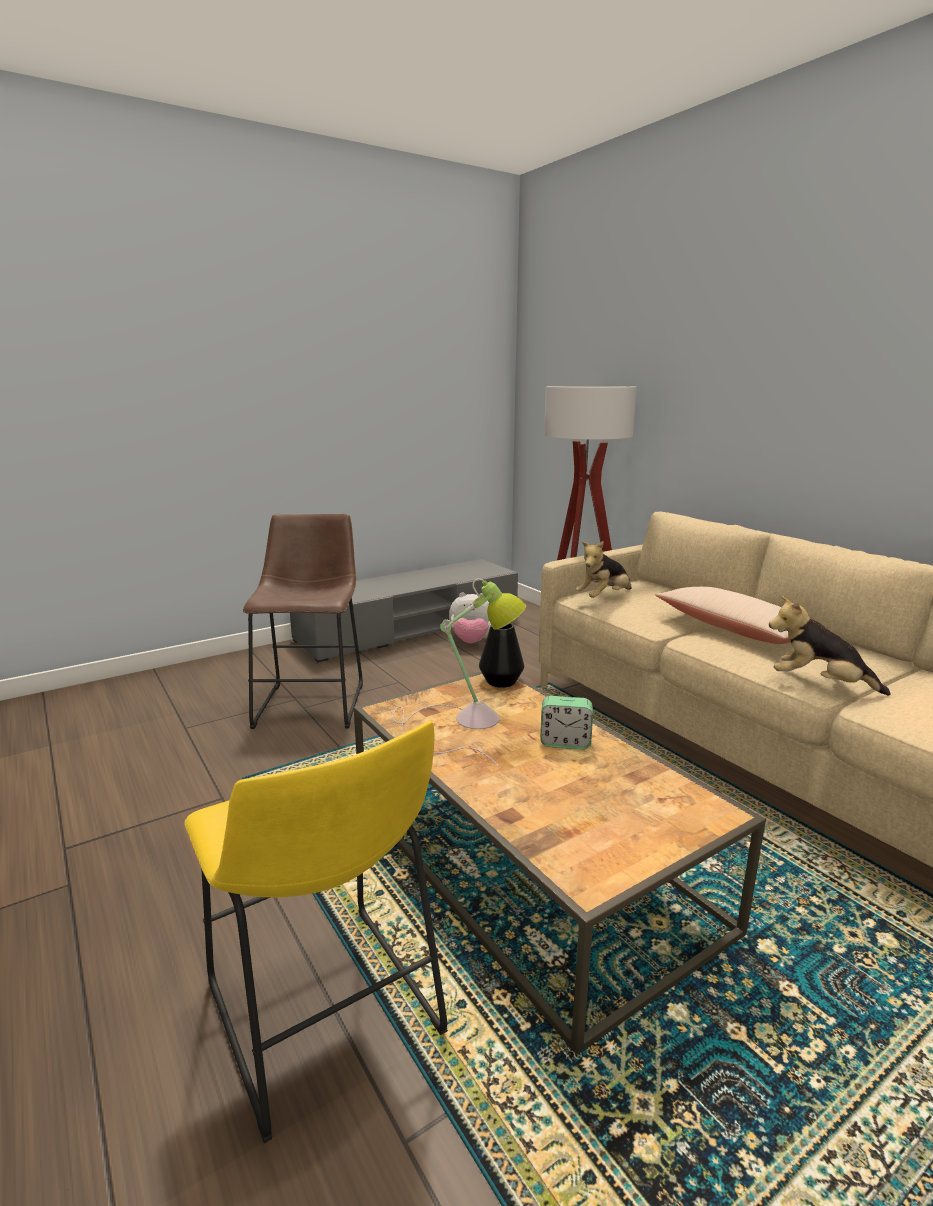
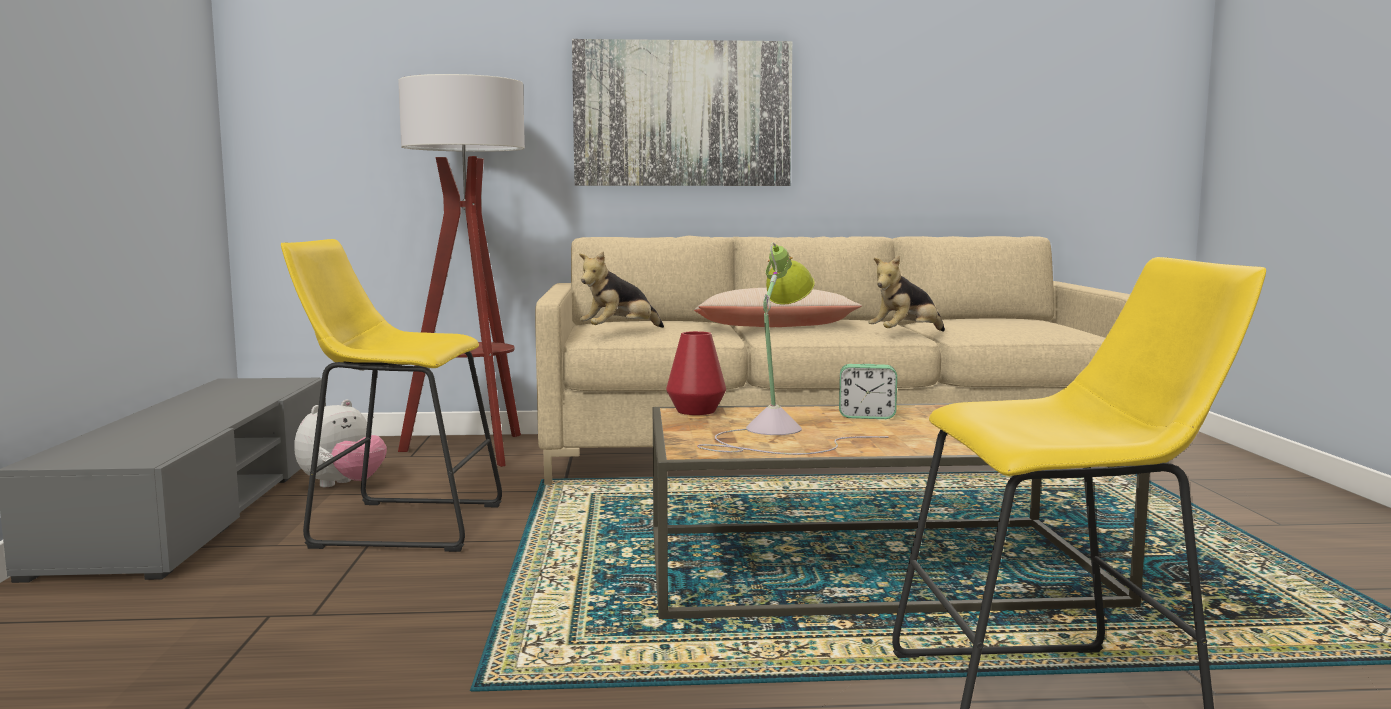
camera: 60 degrees left, 10 degrees down
(313, 701) = (308, 604): brown stool -> none
(430, 677) = (398, 525): none -> yellow stool
(501, 681) = (696, 411): black vase -> red vase
(565, 742) = (867, 416): alarm clock -> alarm clock turned 60 degrees clockwise
(604, 598) = (619, 332): plush toy -> plush toy turned 60 degrees clockwise
(771, 409) = (682, 114): none -> picture

